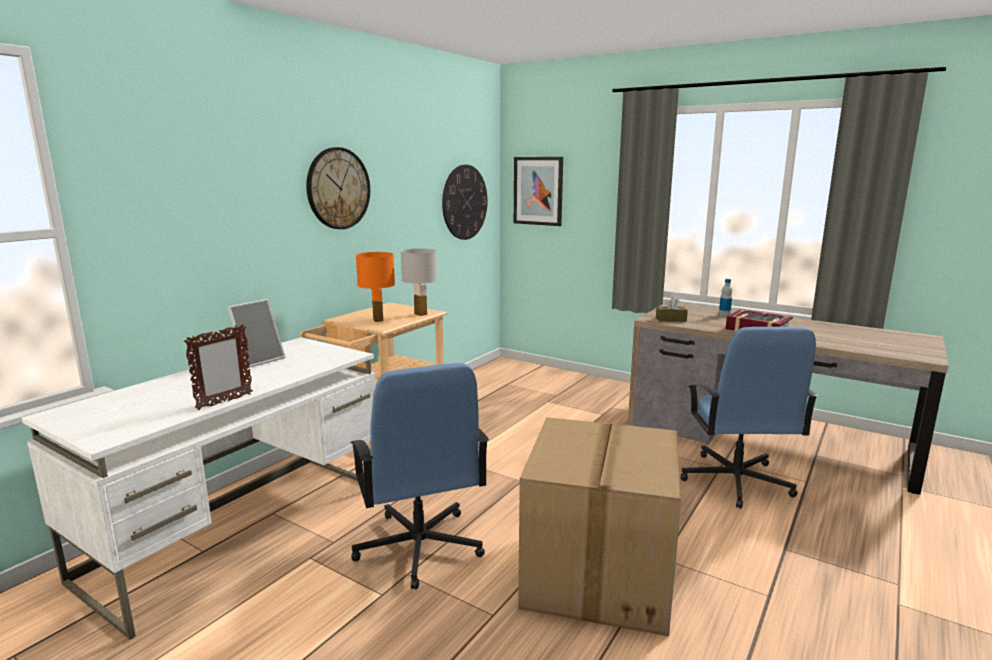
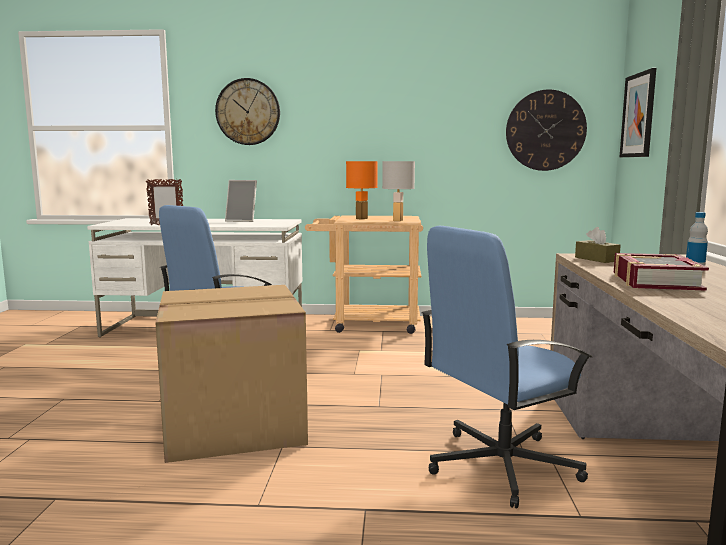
camera: 60 degrees right, 5 degrees down
(338, 188) = (368, 110): wall clock -> wall clock (248, 112)

